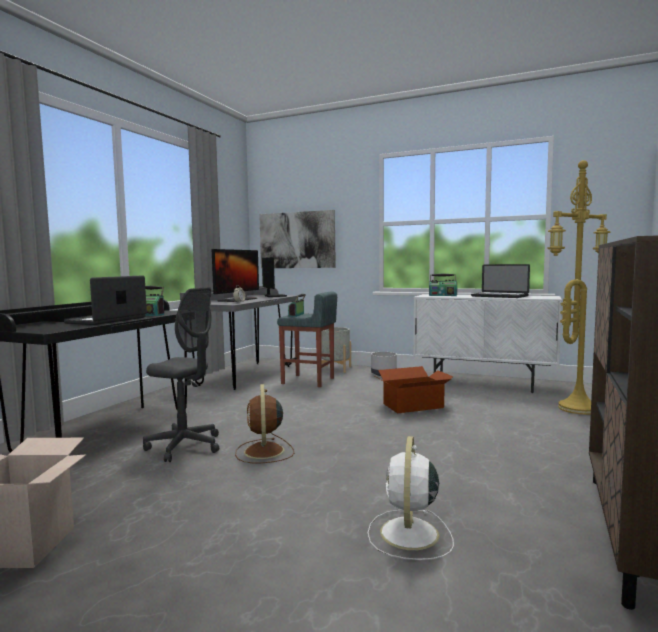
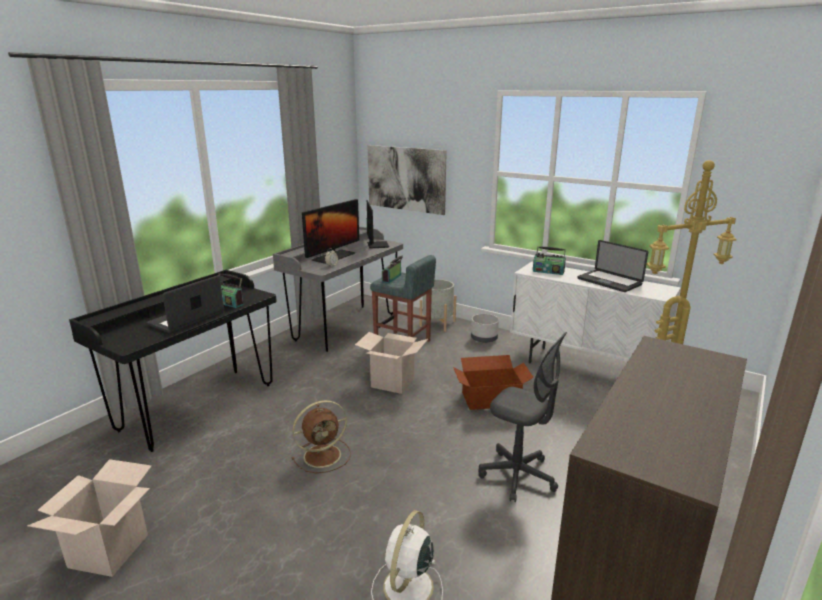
camera: 10 degrees right, 15 degrees up
(185, 446) = (258, 438): grey office chair -> grey office chair (517, 476)
(264, 452) = (324, 455): brown fan -> brown fan turned 120 degrees counterclockwise
(311, 403) = (392, 383): none -> cardboard box

